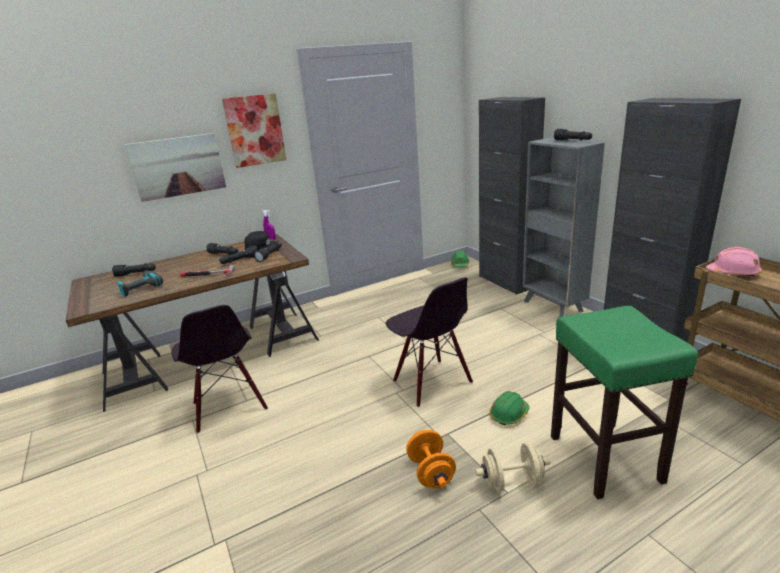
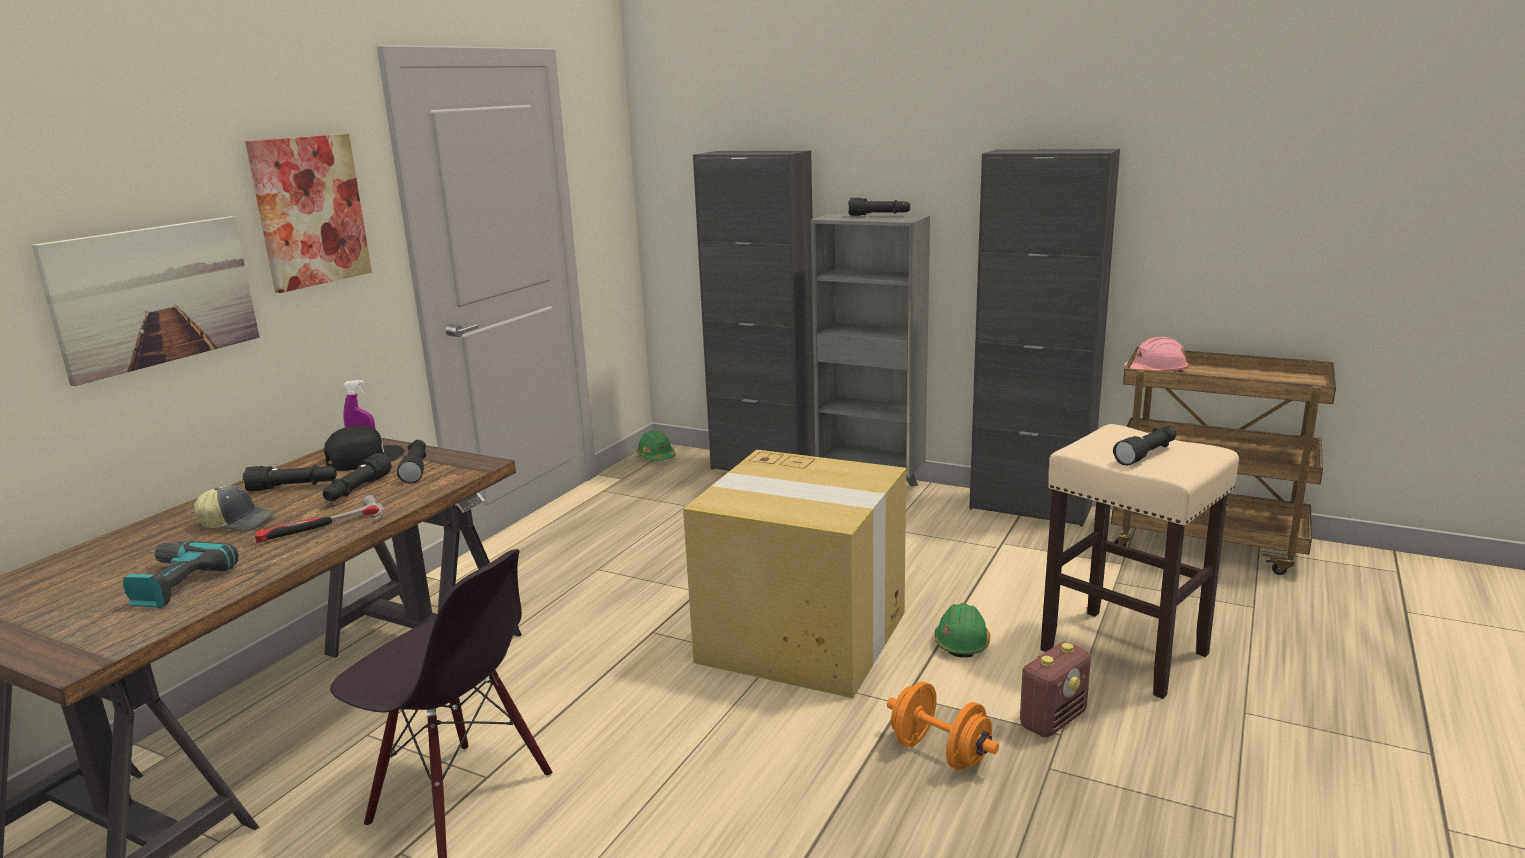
camera: 35 degrees left, 5 degrees down
(136, 274) = (102, 564): black flashlight -> black flashlight (1147, 454)
(189, 266) = (238, 522): none -> cap
(431, 382) = (805, 637): black chair -> cardboard box
(512, 481) = (1053, 719): beige dumbbell -> radio
(606, 459) = (1126, 652): green stool -> beige stool

